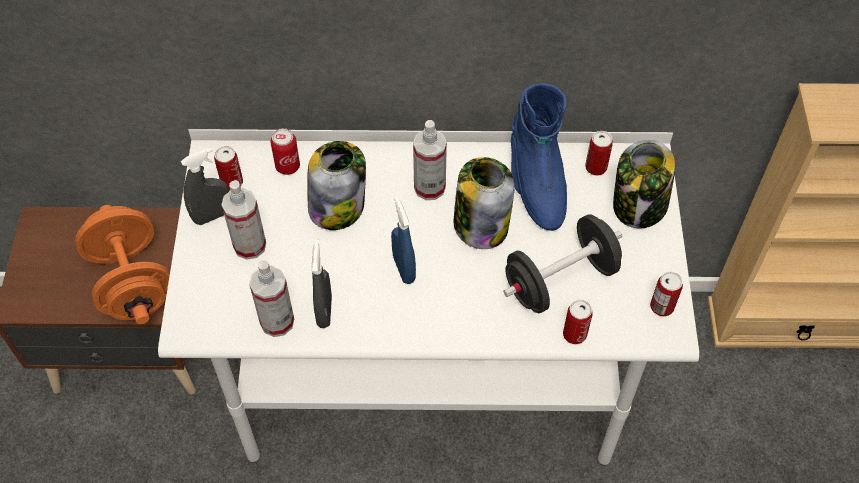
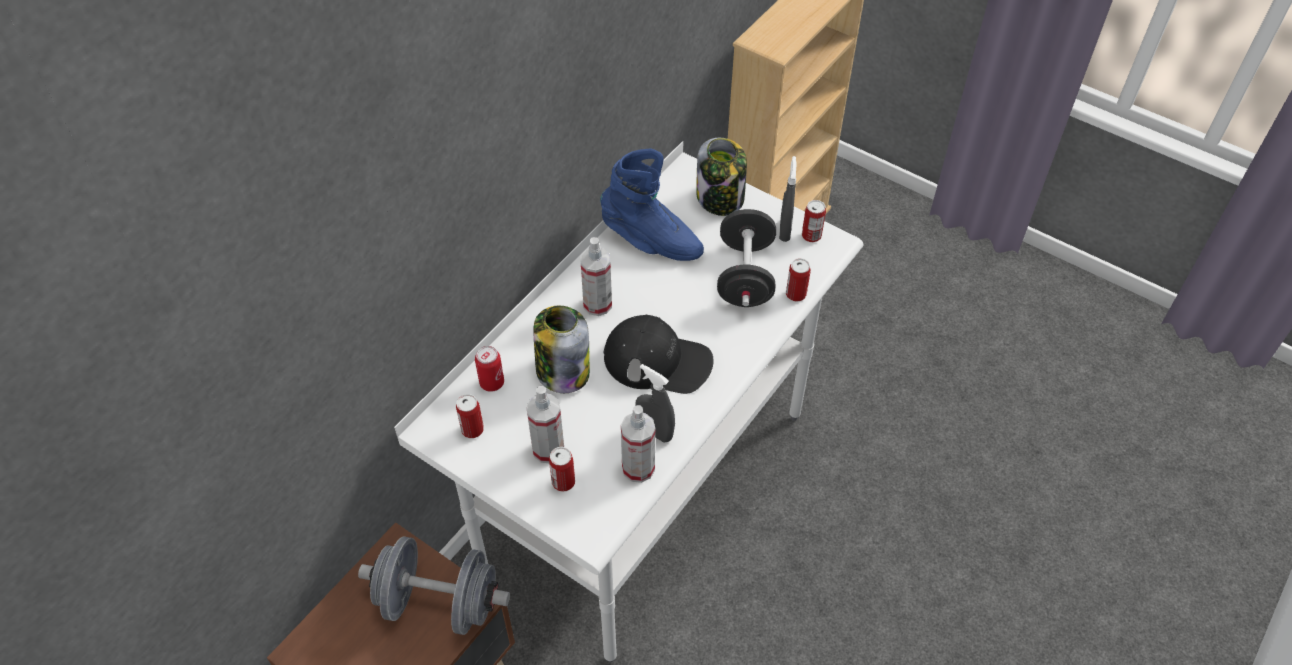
camera: 55 degrees left, 5 degrees down
(132, 282) = (439, 603): orange dumbbell -> grey dumbbell
(212, 215) = (494, 460): grey spray bottle -> grey spray bottle (784, 230)
(404, 269) = (658, 361): blue spray bottle -> black cap
(480, 224) = (658, 293): jar -> none
(596, 167) = (667, 201): can -> can (563, 482)

